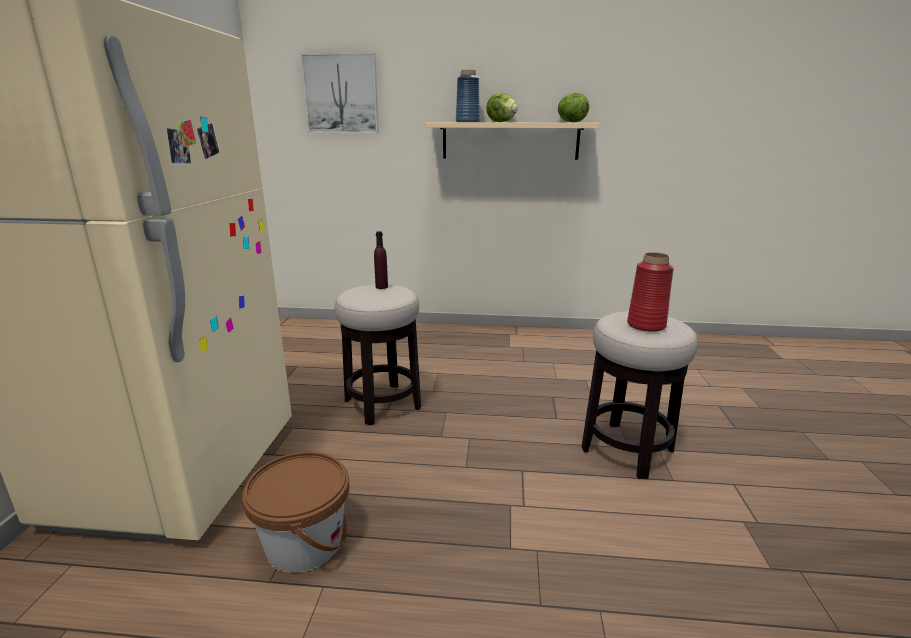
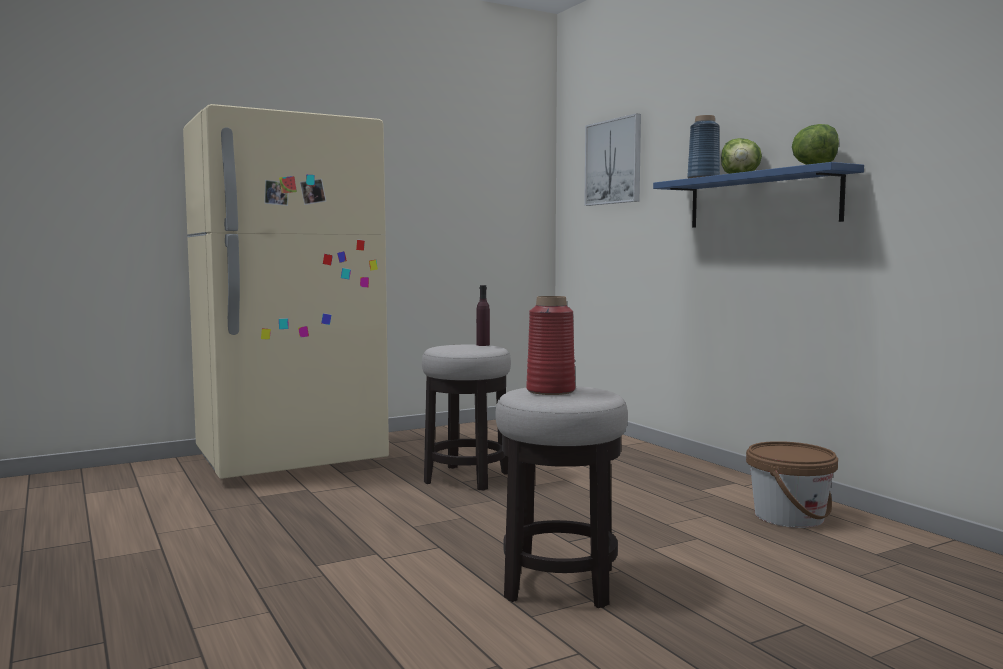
camera: 55 degrees right, 15 degrees down
(304, 543) = (253, 507): brown bucket -> brown bucket (789, 516)
(510, 141) = (761, 200): beige shelf -> blue shelf

